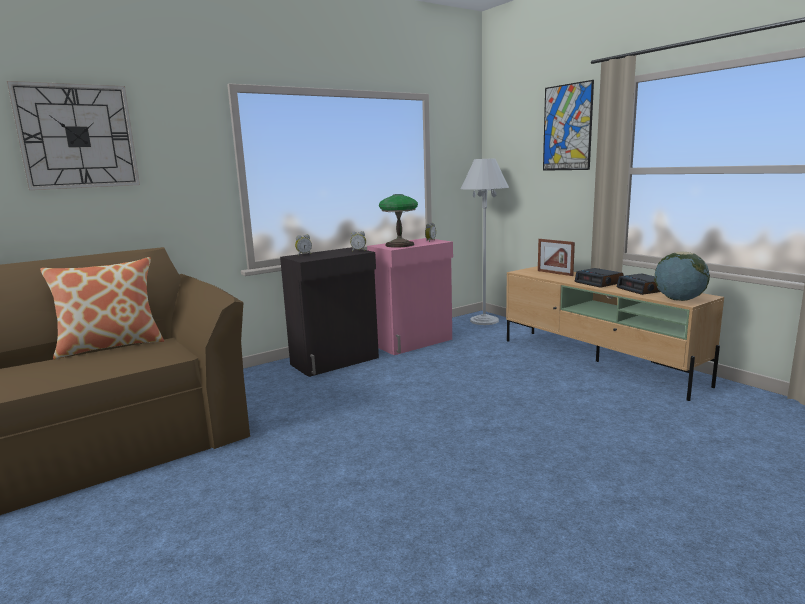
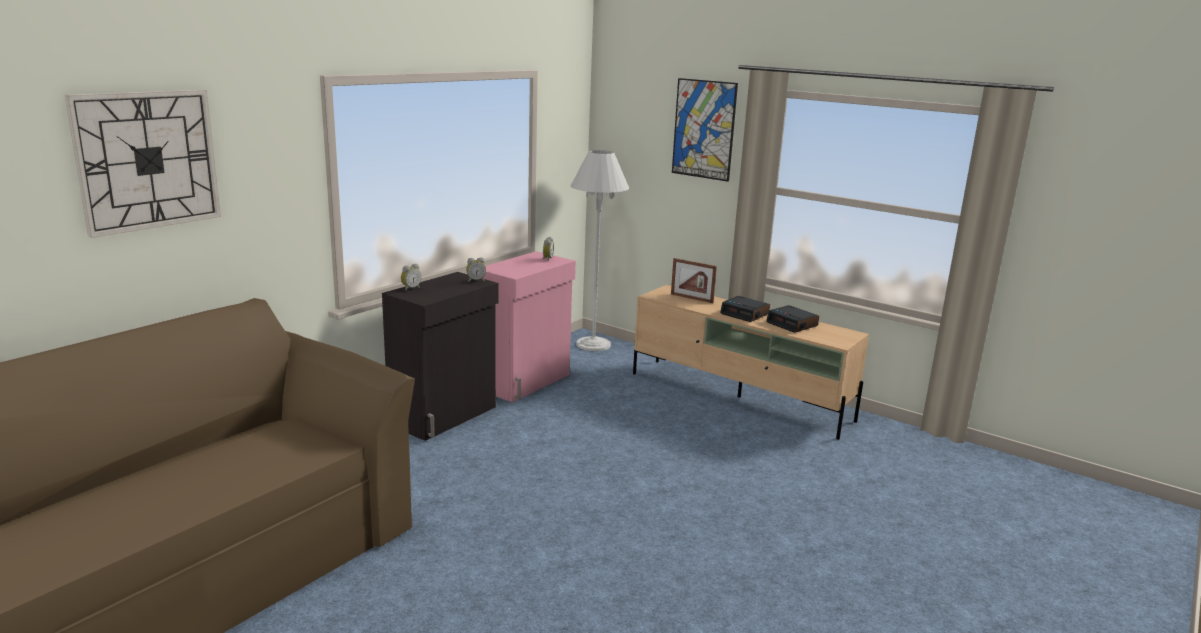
camera: 20 degrees left, 5 degrees up
(111, 346) = (229, 437): pillow -> none
(400, 245) = (517, 268): table lamp -> none
(679, 299) = (831, 339): globe -> none

